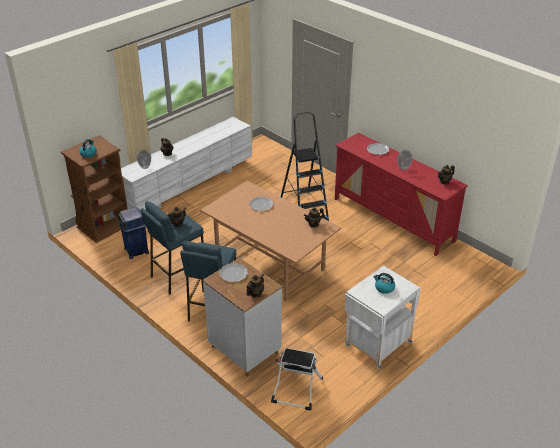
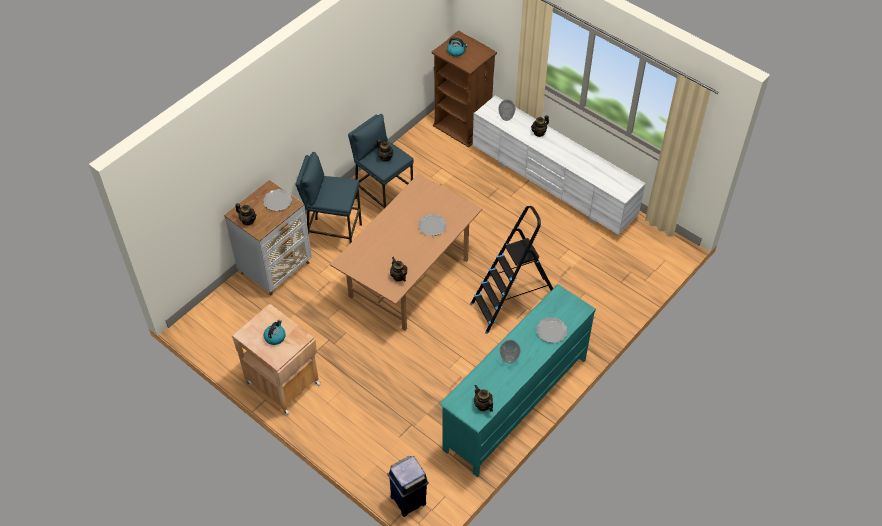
camera: 85 degrees right, 15 degrees up
(136, 250) = (423, 160): blue trash can -> blue trash can (409, 500)
(296, 388) = (225, 313): step ladder -> none
(377, 345) = (282, 382): white cart -> brown cart
(392, 219) = (515, 403): red dresser -> turquoise dresser

